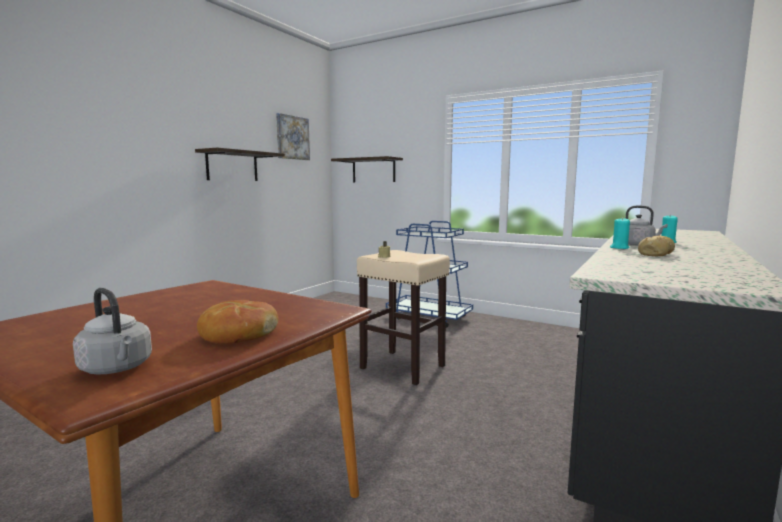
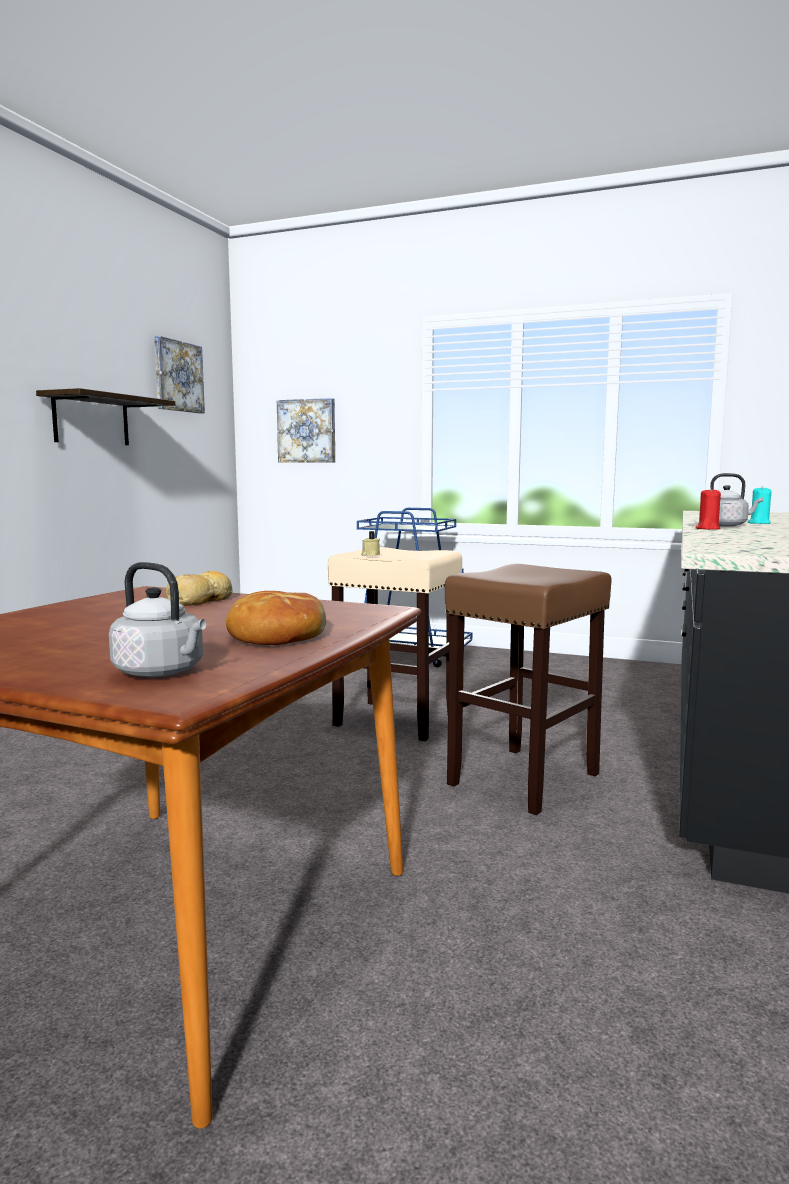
camera: 10 degrees left, 0 degrees up
(373, 170) = (307, 431): shelf -> picture
(473, 423) = (523, 780): none -> brown stool
(619, 248) = (707, 529): turquoise candle -> red candle
(656, 253) = (757, 533): bread -> bread (202, 600)

